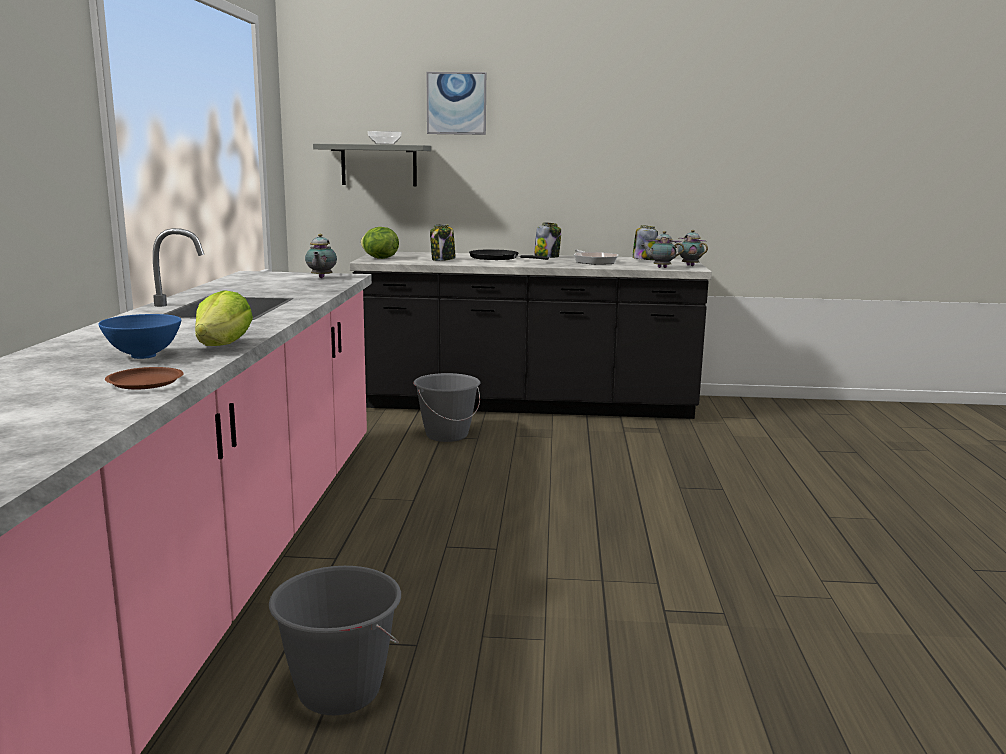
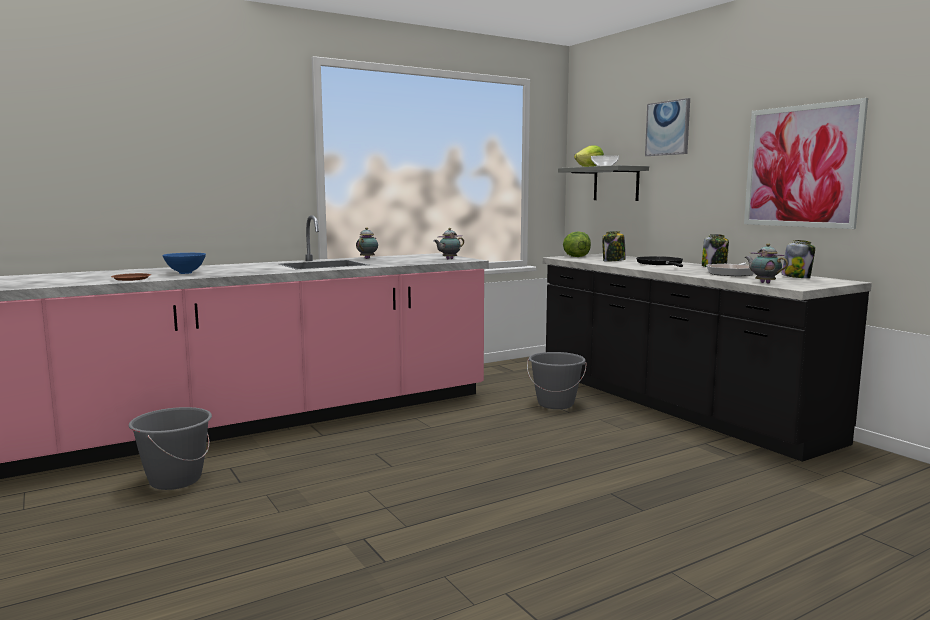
camera: 55 degrees right, 5 degrees down
(224, 345) = (224, 274): lettuce -> lettuce (590, 167)
(621, 155) = (801, 166): none -> picture
(689, 265) = (811, 285): teapot -> teapot (368, 258)

